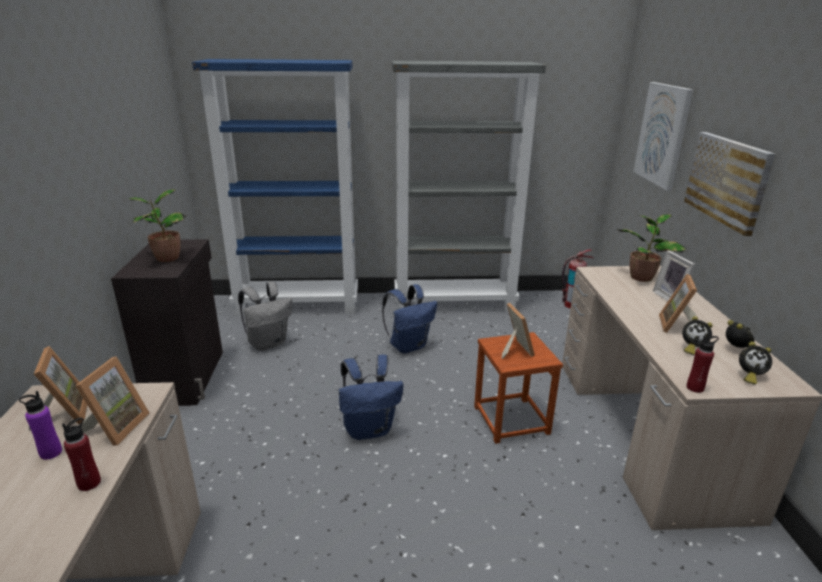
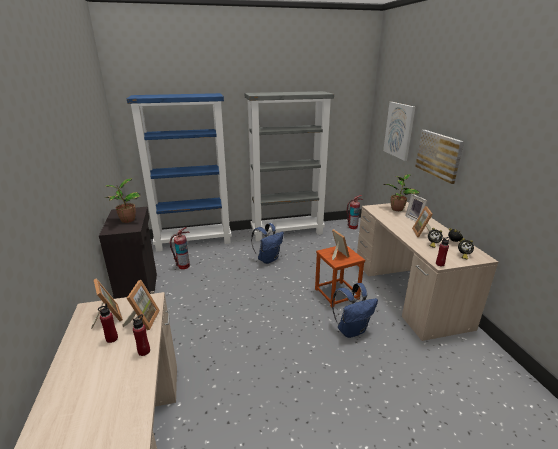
camera: 10 degrees left, 0 degrees up
(51, 453) = (112, 338): purple bottle -> red bottle
(268, 343) = (183, 266): grey backpack -> fire extinguisher
(369, 429) = (260, 308): blue backpack -> blue backpack (351, 330)

